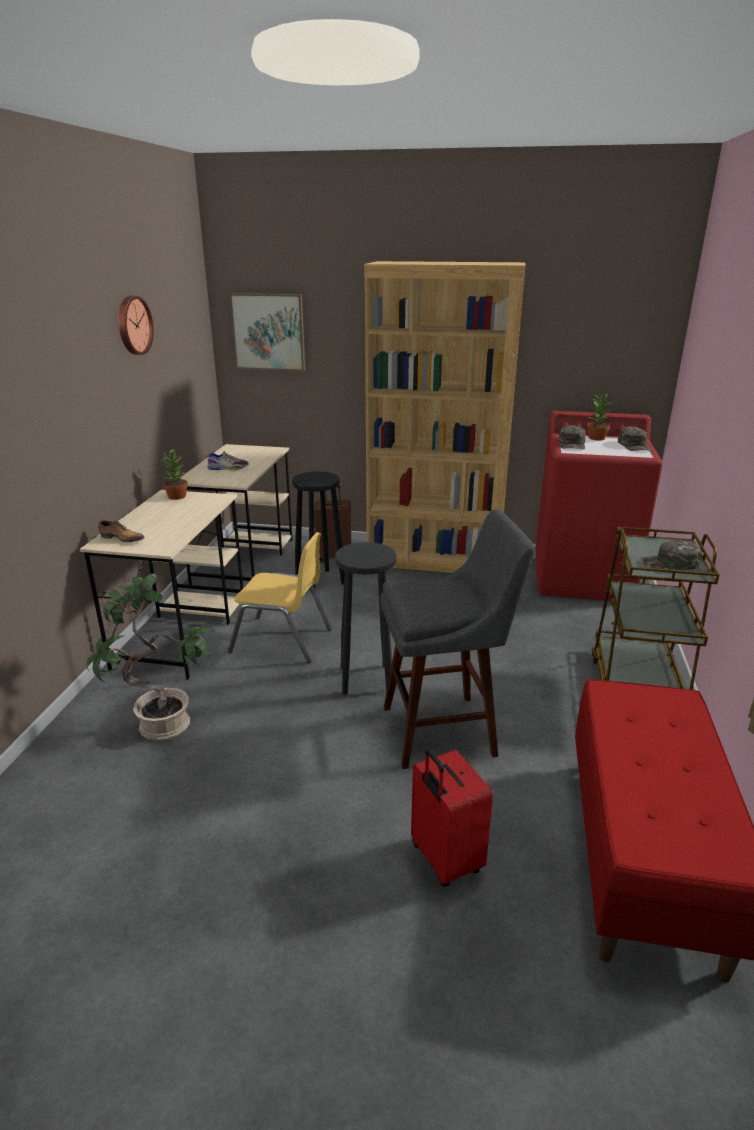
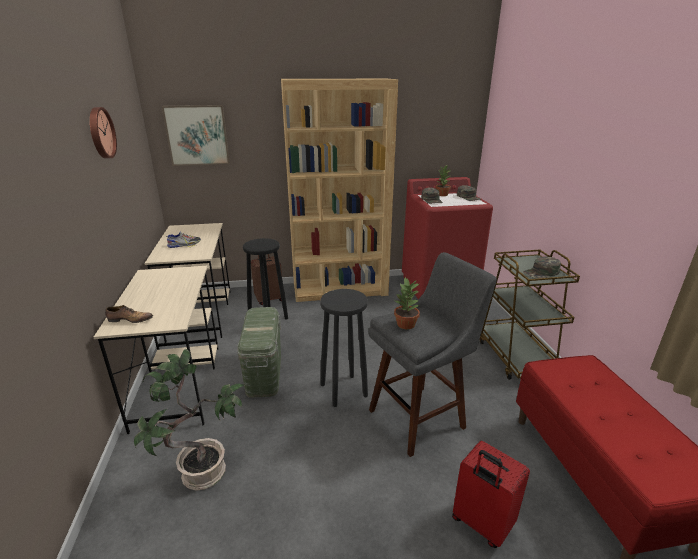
camera: 20 degrees left, 0 degrees up
(176, 496) = (156, 274): potted plant -> potted plant (406, 325)
(282, 640) = (264, 373): yellow chair -> green storage box

